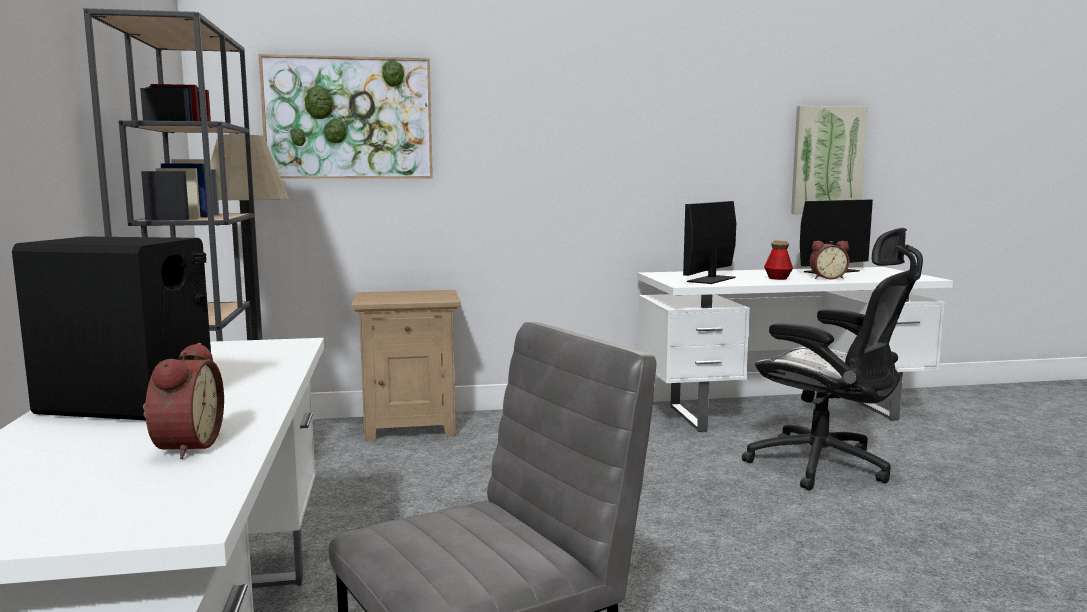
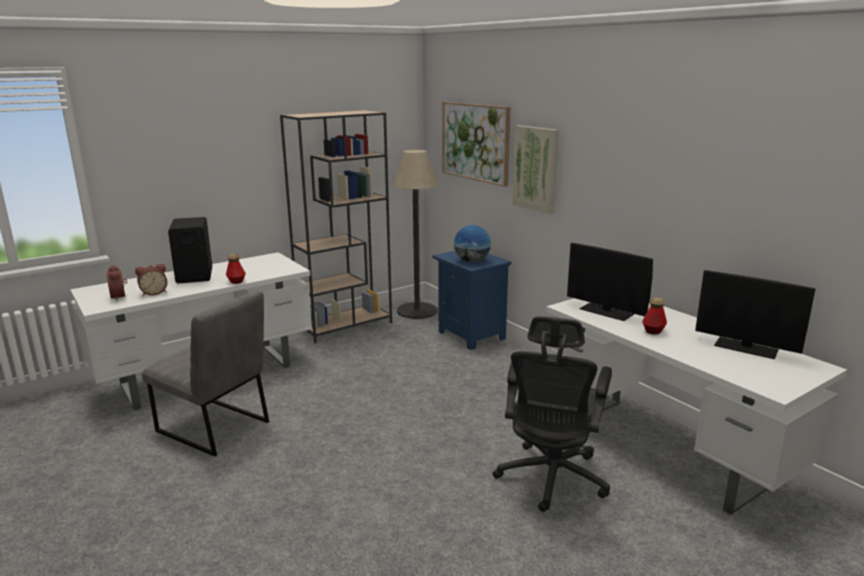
camera: 65 degrees right, 10 degrees up
(277, 377) = (236, 281): none -> bottle
(411, 428) = (470, 336): beige nightstand -> blue nightstand
(421, 297) = (472, 261): none -> globe
(711, 279) = (606, 311): monitor -> monitor turned 150 degrees counterclockwise
(827, 160) = (798, 233): picture -> picture (536, 168)
(827, 278) = (690, 348): alarm clock -> alarm clock (120, 296)

